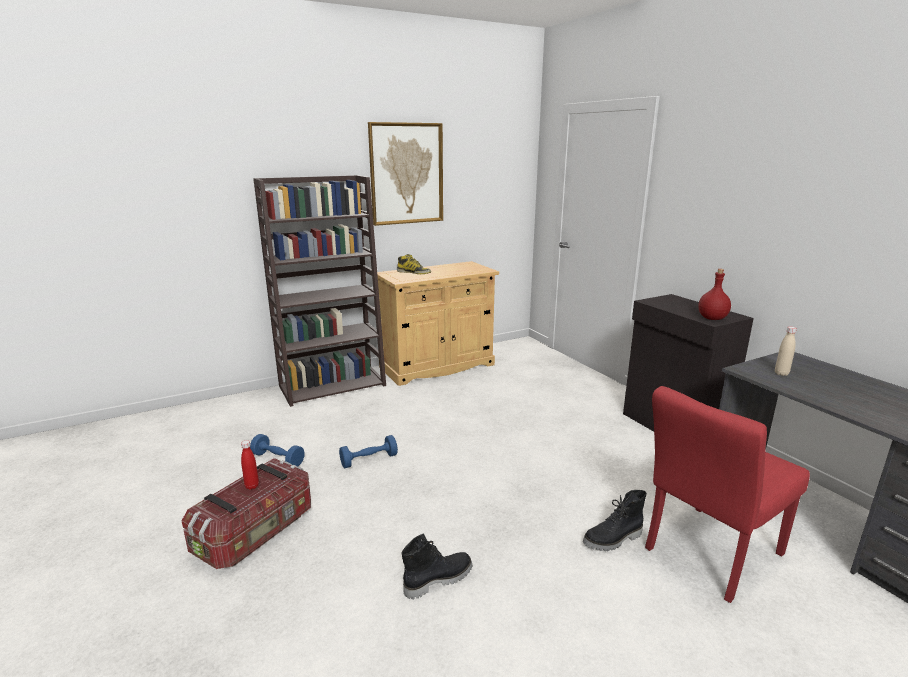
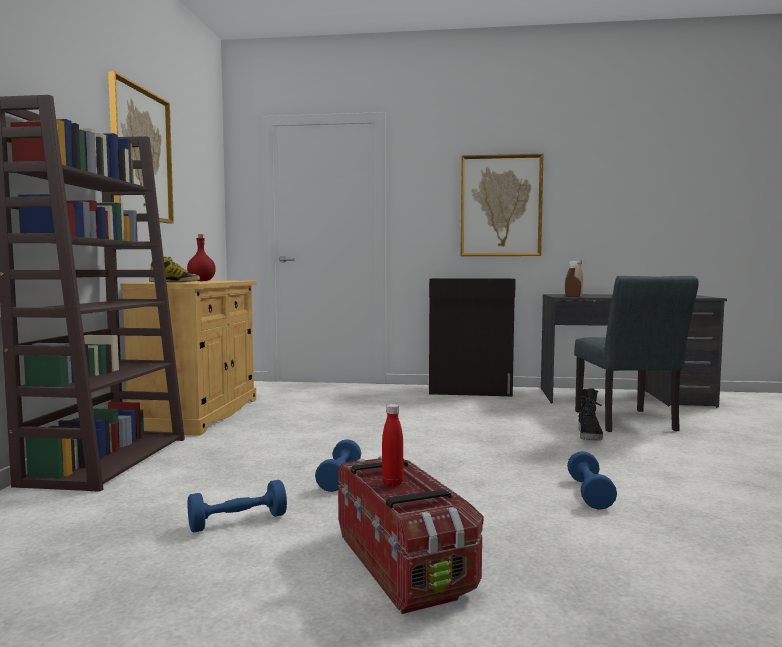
camera: 55 degrees left, 15 degrees down
(437, 579) = (590, 493): black boot -> blue dumbbell
(706, 555) = (628, 423): red chair -> grey chair
(712, 318) = (499, 278): red bottle -> red bottle (201, 281)
(761, 373) = (572, 296): none -> brown spray bottle
(762, 222) = (501, 206): none -> picture

